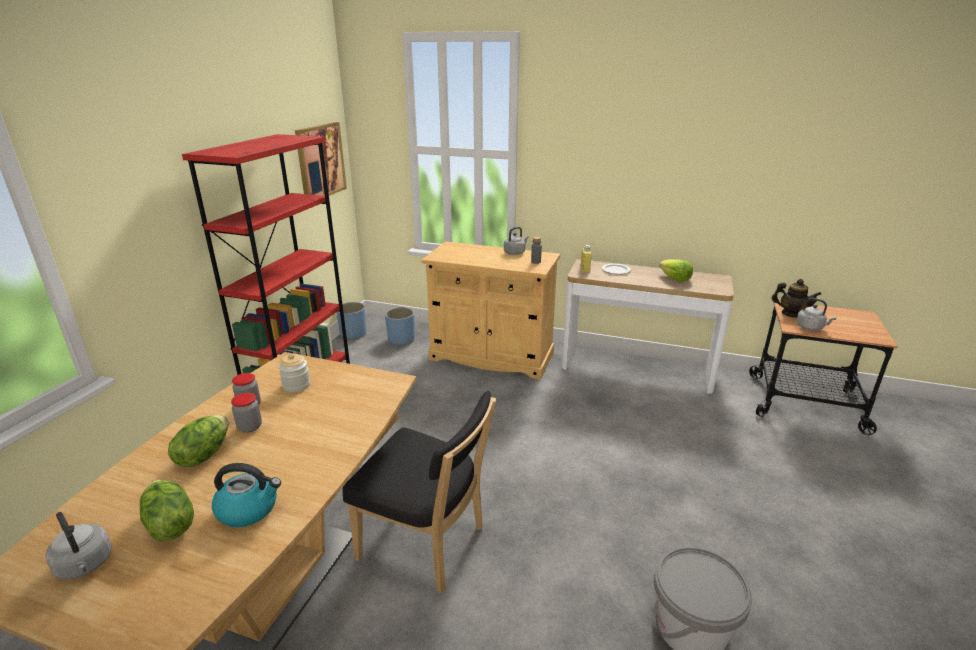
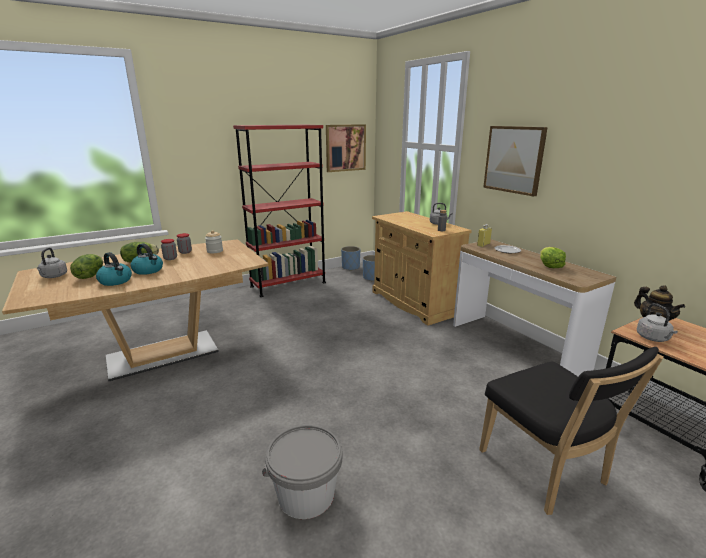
camera: 40 degrees right, 5 degrees down
(262, 464) = (148, 270): none -> kettle
(427, 545) = (240, 372): black chair -> black chair (545, 471)
(600, 166) = (514, 159): none -> picture

